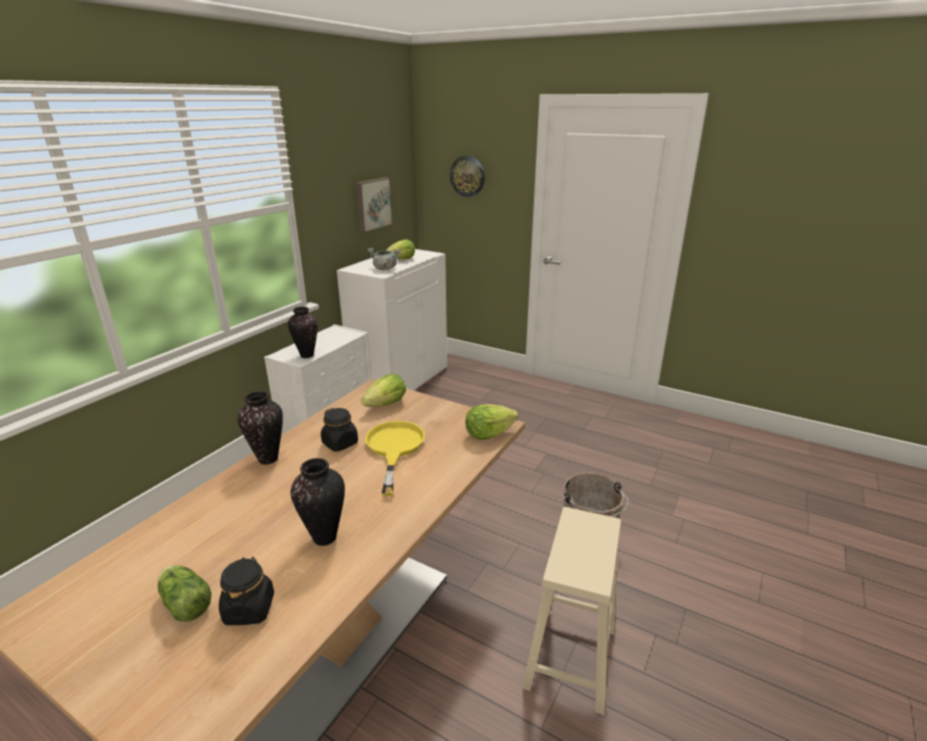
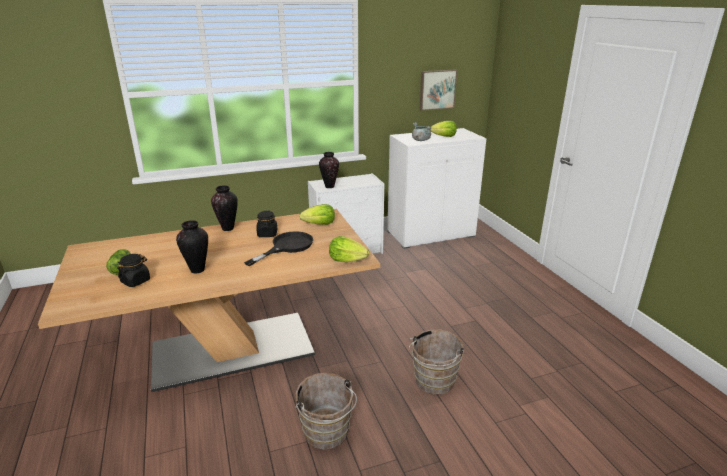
camera: 40 degrees right, 0 degrees up
(394, 449) = (287, 247): yellow frying pan -> black frying pan
(467, 176) = (523, 75): wall clock -> none
(570, 659) = (327, 434): beige stool -> brown bucket

